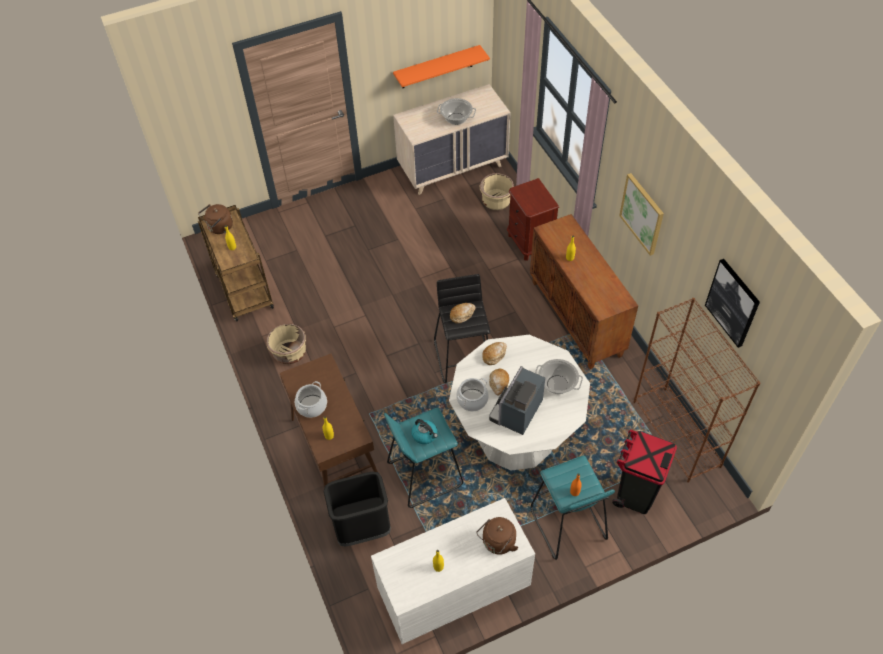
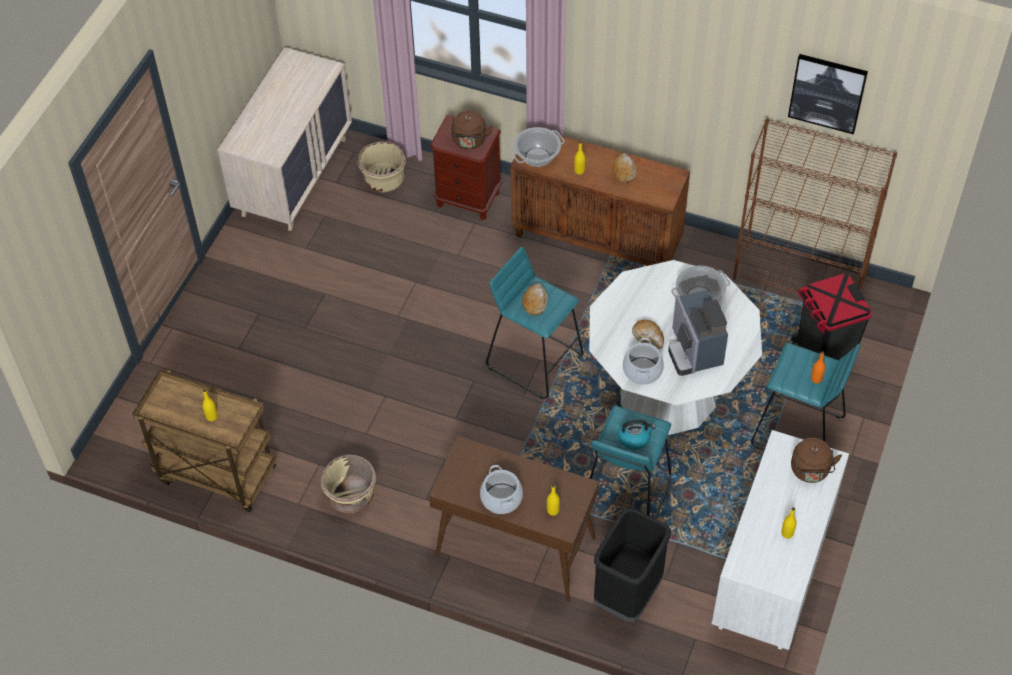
camera: 45 degrees left, 0 degrees up
(219, 228) = (168, 408): brown kettle -> brown kettle (469, 141)
(437, 67) = (238, 59): orange shelf -> none
(456, 119) = (294, 108): cooking pot -> cooking pot (537, 157)
(464, 357) = (534, 359): black stool -> turquoise stool
(494, 355) = (613, 315): bread -> bread (624, 171)
(642, 213) = (647, 69): picture -> none

